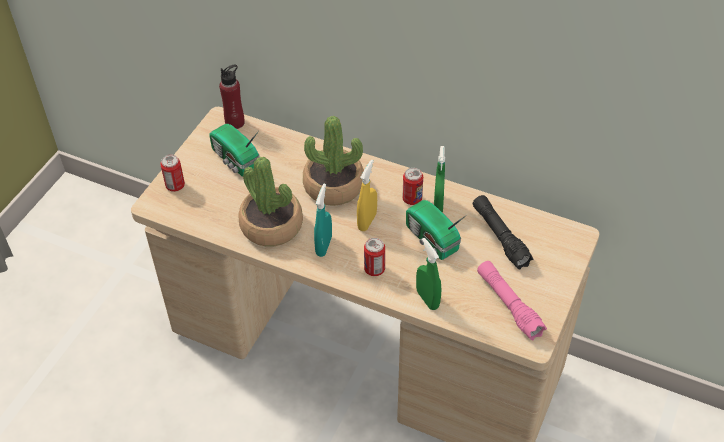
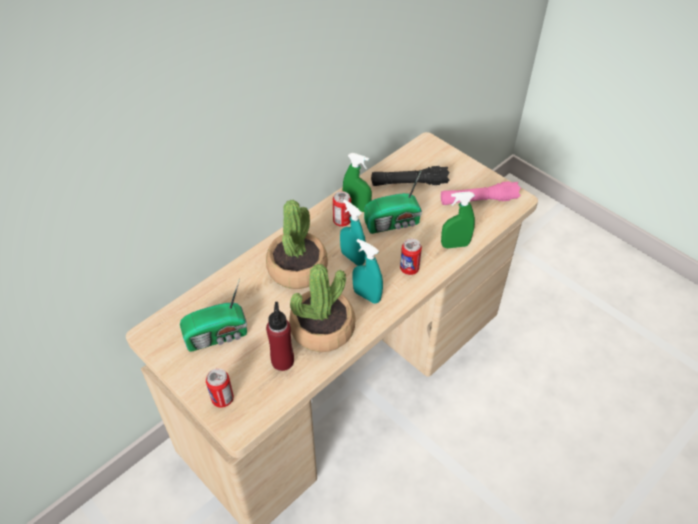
camera: 70 degrees left, 0 degrees up
(235, 122) = (162, 323): red bottle -> red bottle (282, 361)
(367, 221) = (352, 258): yellow spray bottle -> turquoise spray bottle

